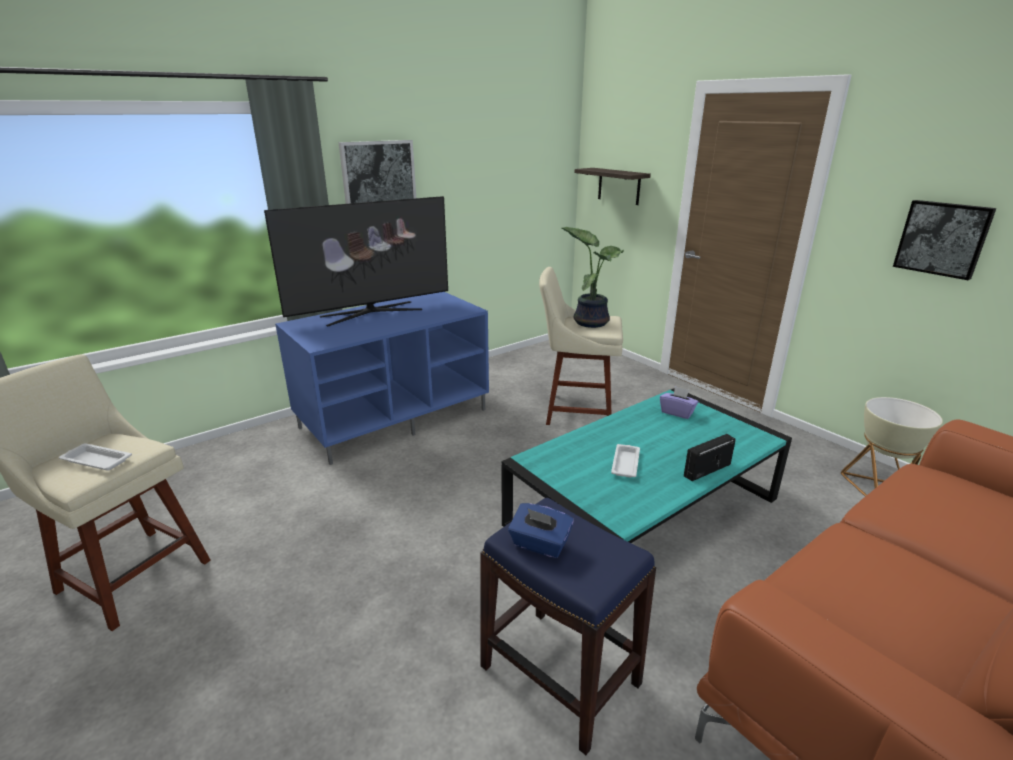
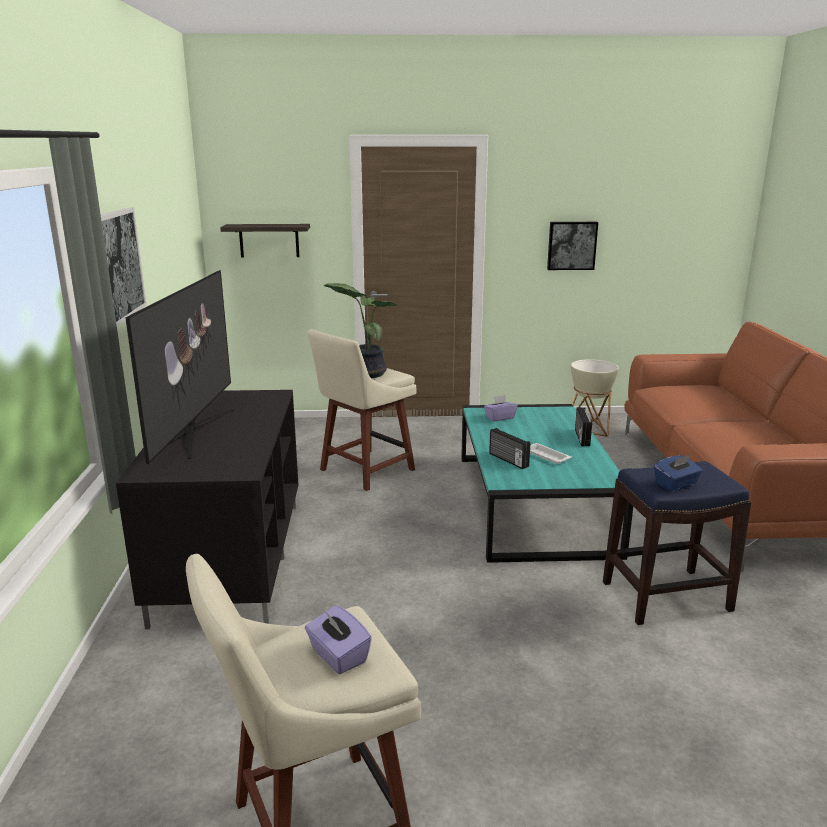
camera: 55 degrees left, 5 degrees down
(96, 460) = (338, 656): white tray -> purple tissue box
(395, 417) = (229, 559): blue tv stand -> black tv stand
(585, 446) = (508, 460): none -> radio

